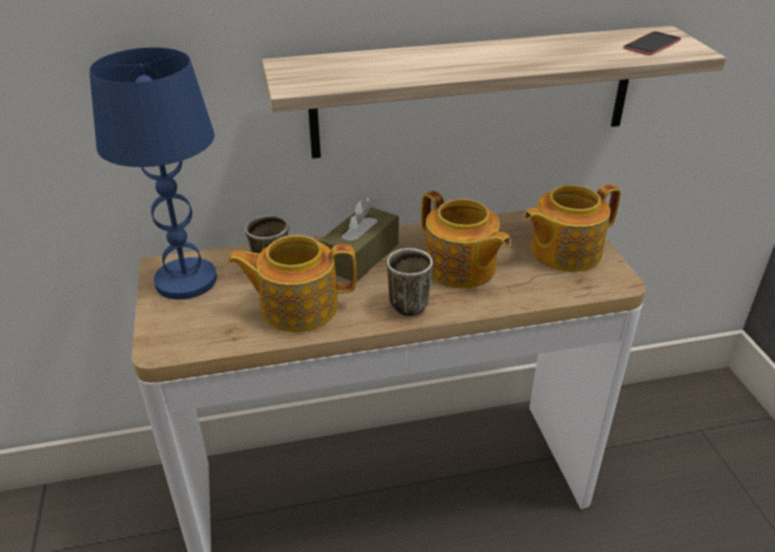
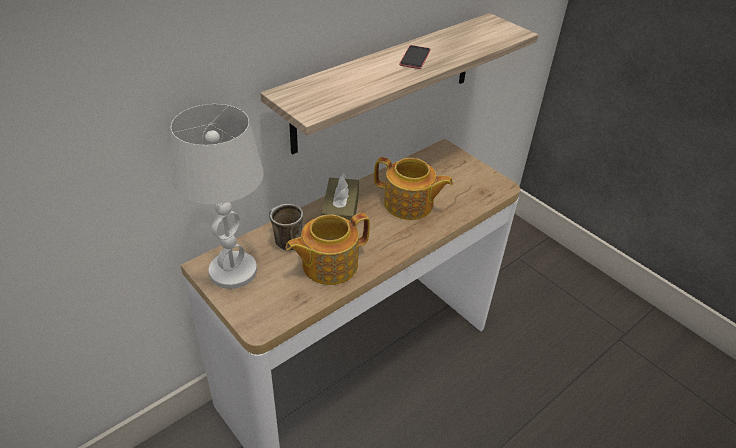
camera: 30 degrees left, 5 degrees up
(185, 281) = (233, 271): blue table lamp -> white table lamp
(410, 301) = (397, 237): mug -> none
(563, 251) = (460, 175): teapot -> none
(652, 44) = (492, 31): phone -> phone (415, 57)

